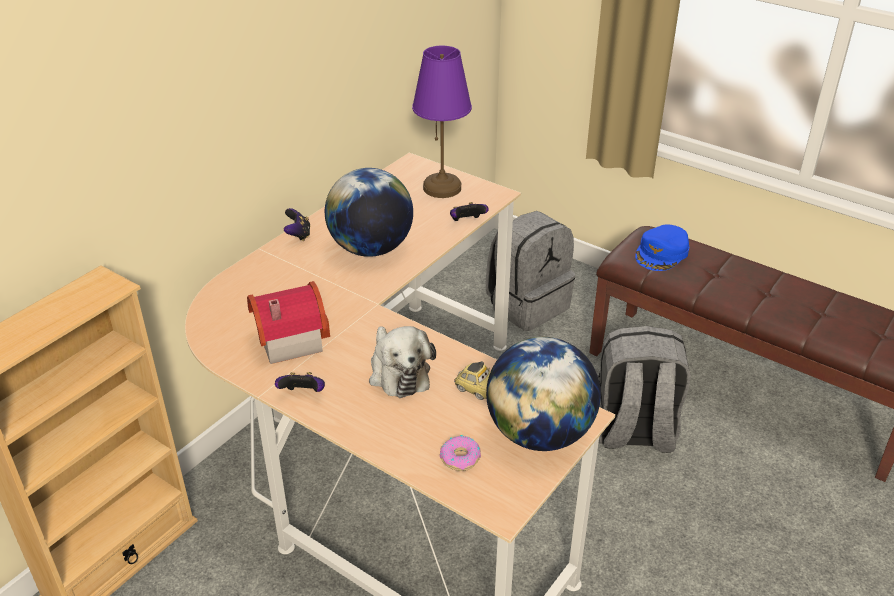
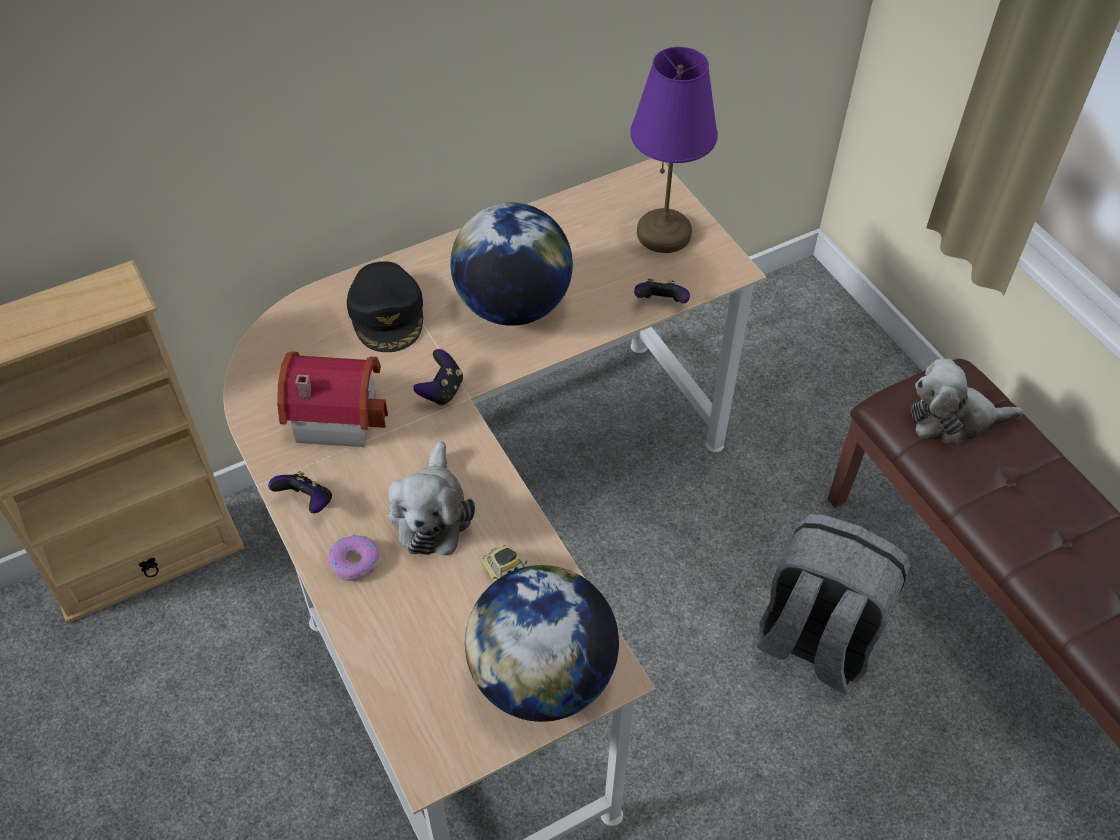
camera: 25 degrees right, 15 degrees up
(286, 276) = (387, 314): none -> black cap
(298, 235) = (438, 252): game controller -> game controller (442, 391)
(460, 458) = (428, 671): donut -> donut (355, 562)
(527, 305) = (788, 394): grey backpack -> none
(662, 253) = (953, 419): blue cap -> plush toy

